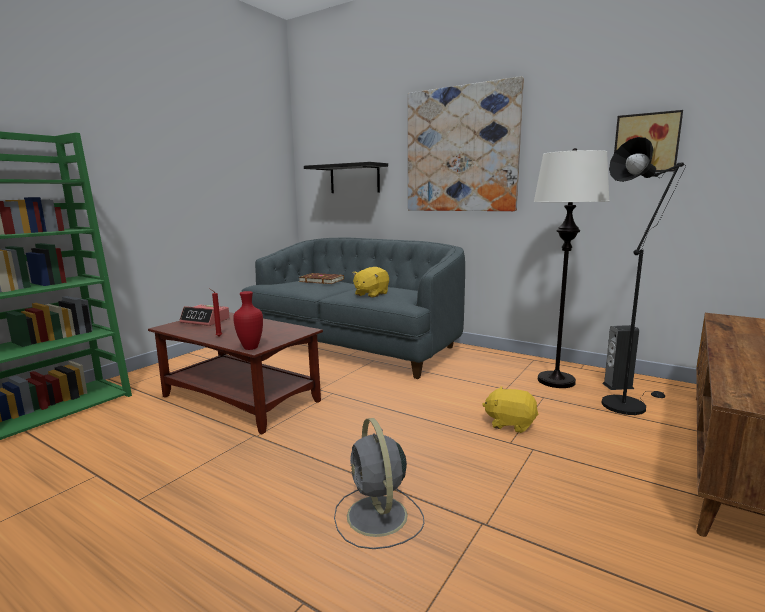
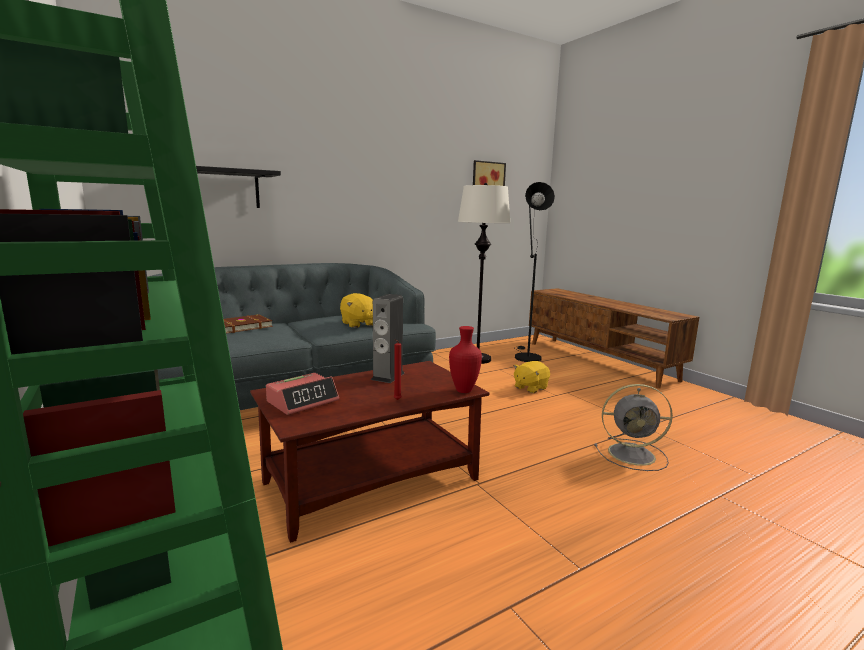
camera: 65 degrees left, 0 degrees up
(461, 150) = (359, 169): picture -> none
(618, 386) = (500, 350): speaker -> speaker (388, 376)

